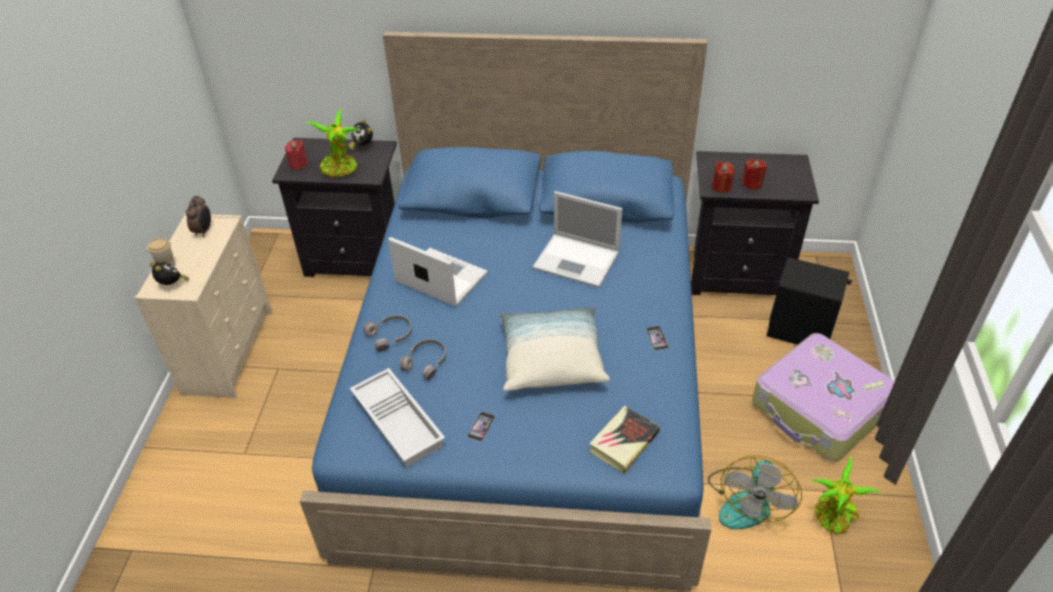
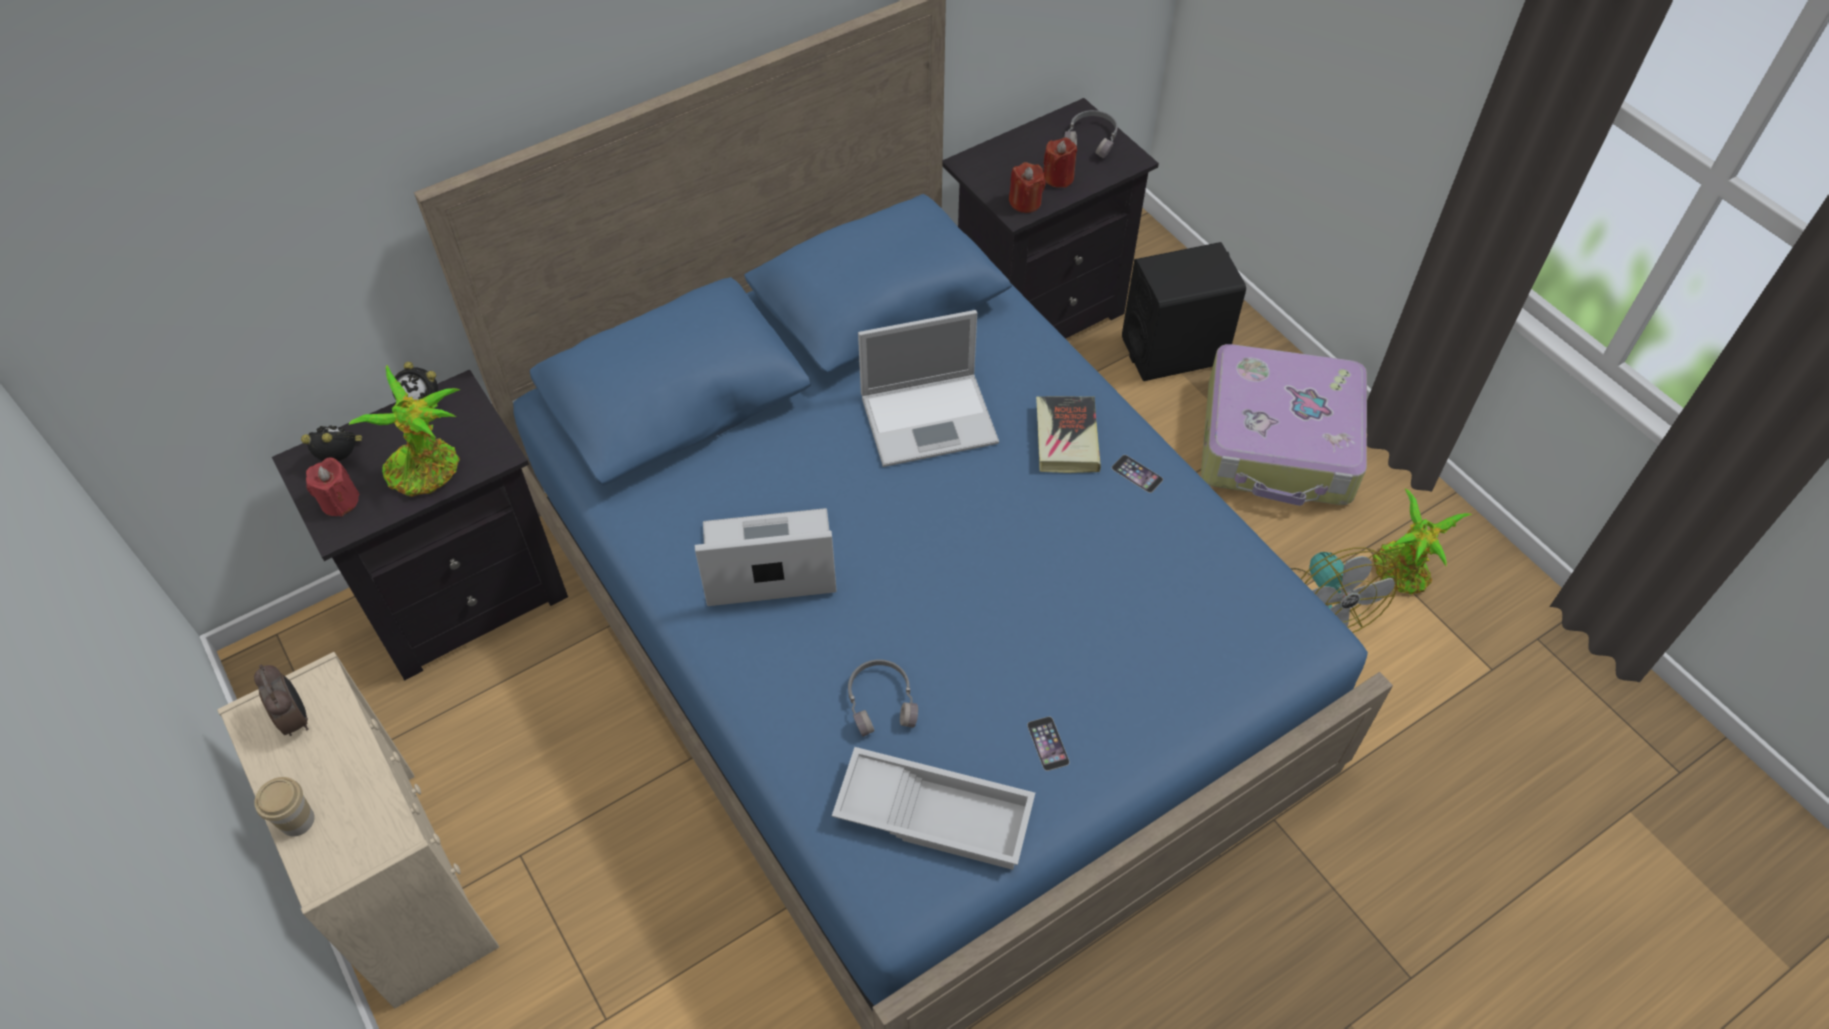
camera: 40 degrees left, 10 degrees up
(172, 285) = (350, 846): alarm clock -> alarm clock (342, 458)
(391, 336) = (789, 696): grey headphones -> grey headphones (1092, 139)
(551, 359) = (1040, 588): pillow -> none
(624, 442) = (1233, 643): book -> book (1066, 438)

